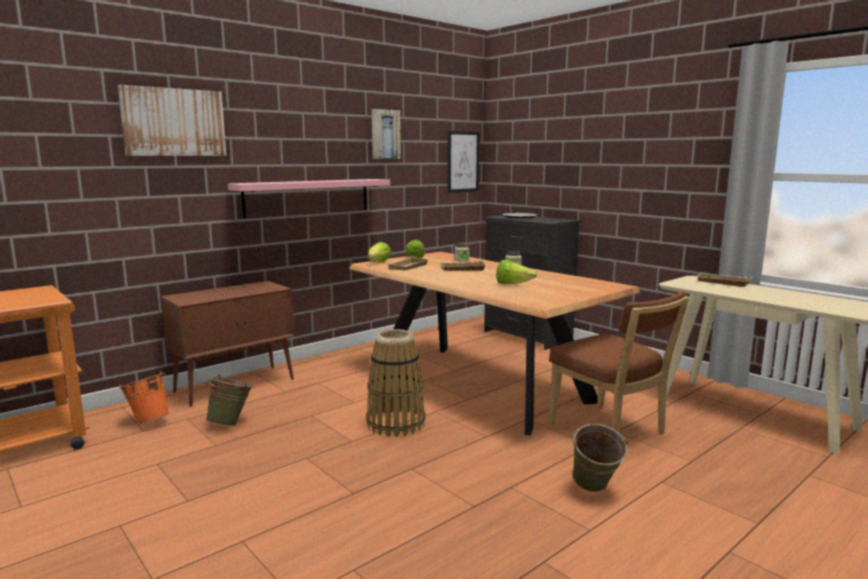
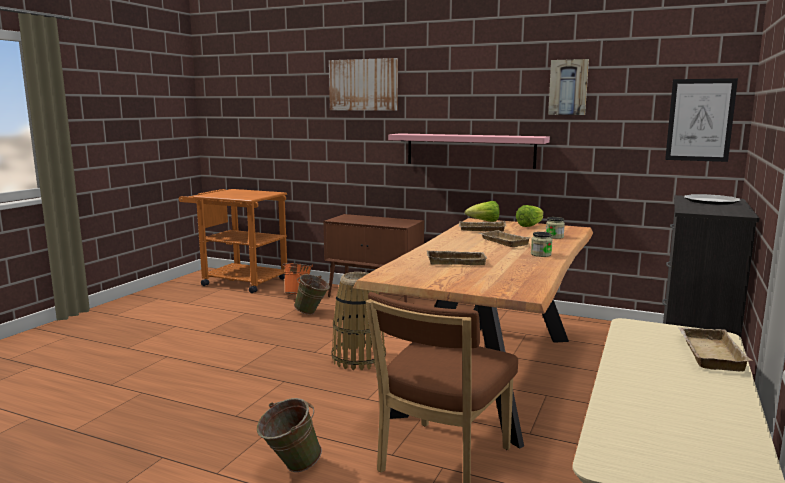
camera: 65 degrees right, 0 degrees up
(513, 284) = (456, 261): lettuce -> beige tray

